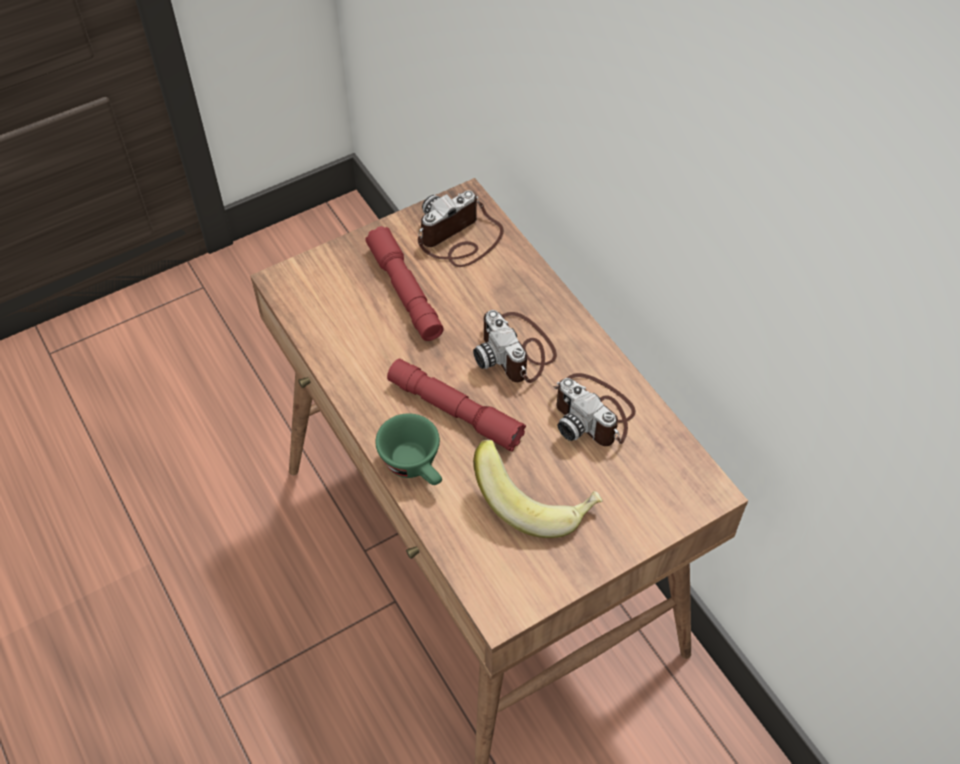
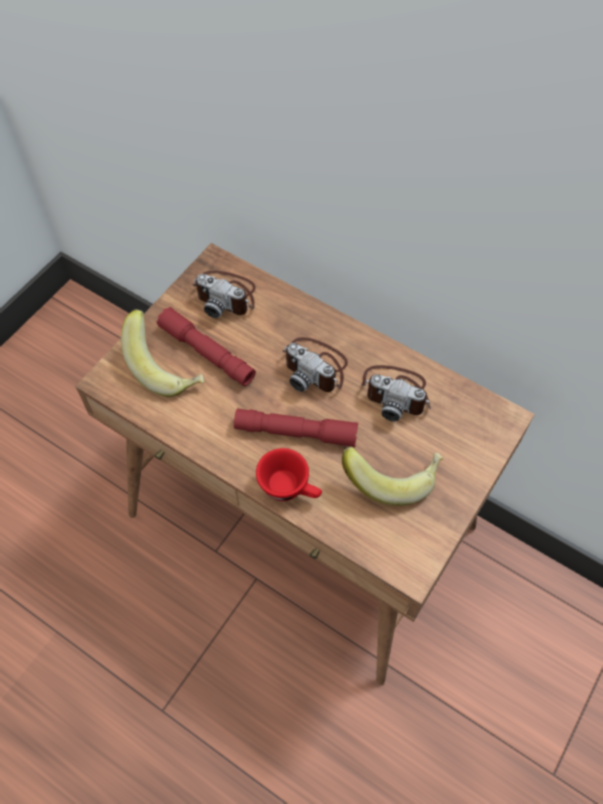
camera: 25 degrees left, 5 degrees up
(354, 291) = (166, 367): none -> banana
(416, 466) = (290, 488): green cup -> red cup
(460, 239) = (226, 295): camera -> camera turned 90 degrees counterclockwise

